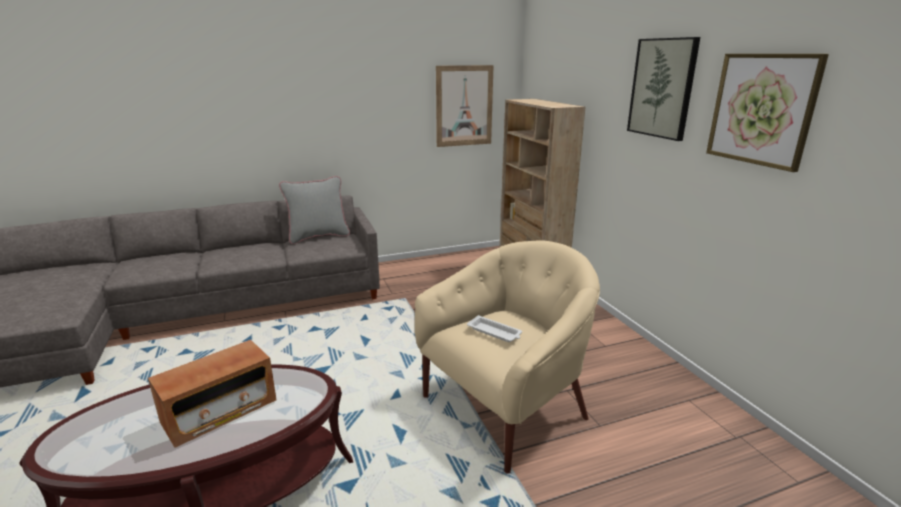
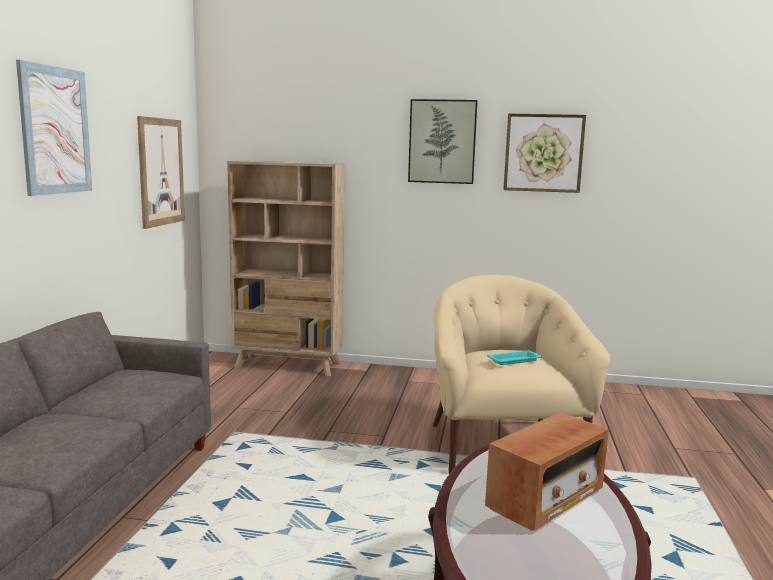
camera: 60 degrees left, 10 degrees down
(220, 413) = (546, 499): radio -> radio turned 60 degrees clockwise
(318, 237) = (93, 385): grey pillow -> none
(346, 81) = (55, 130): none -> picture
(495, 332) = (515, 360): white tray -> turquoise tray

